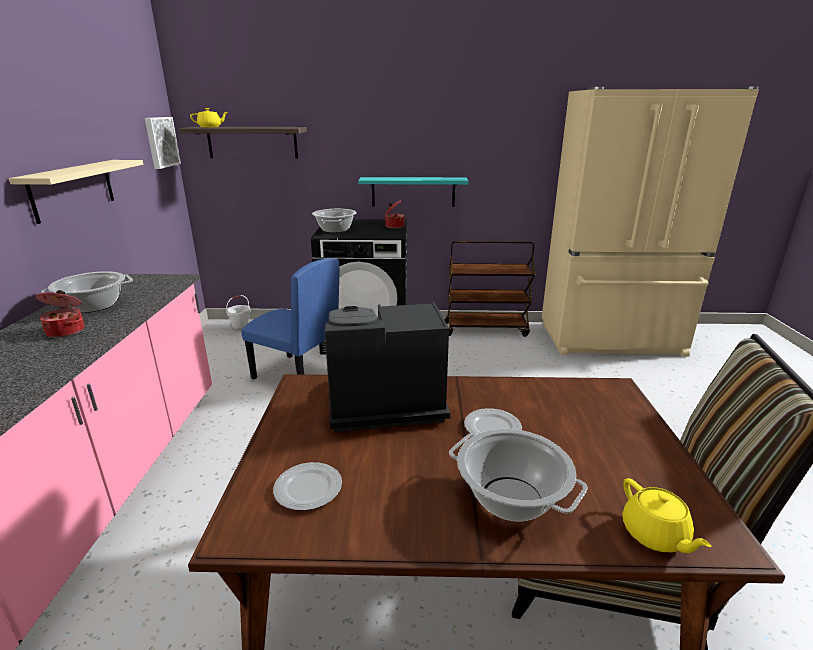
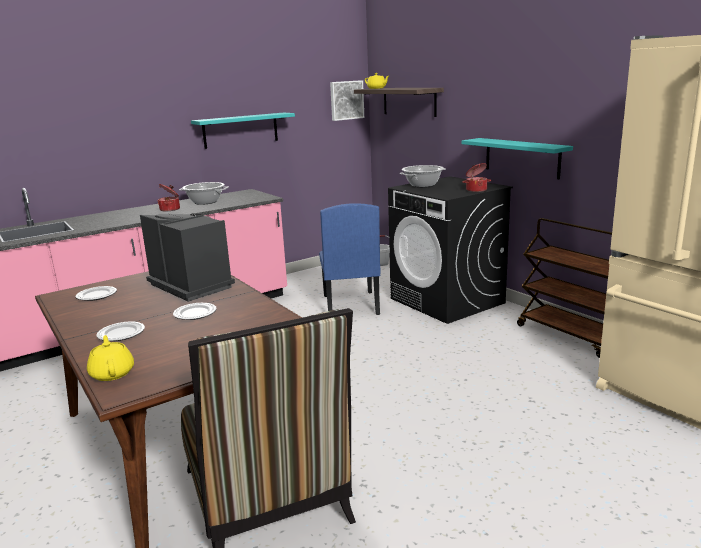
camera: 55 degrees right, 5 degrees down
(73, 189) = (240, 130): beige shelf -> turquoise shelf
(510, 499) = (121, 334): cooking pot -> plate
(655, 535) = (112, 373): yellow teapot -> yellow teapot turned 120 degrees clockwise

